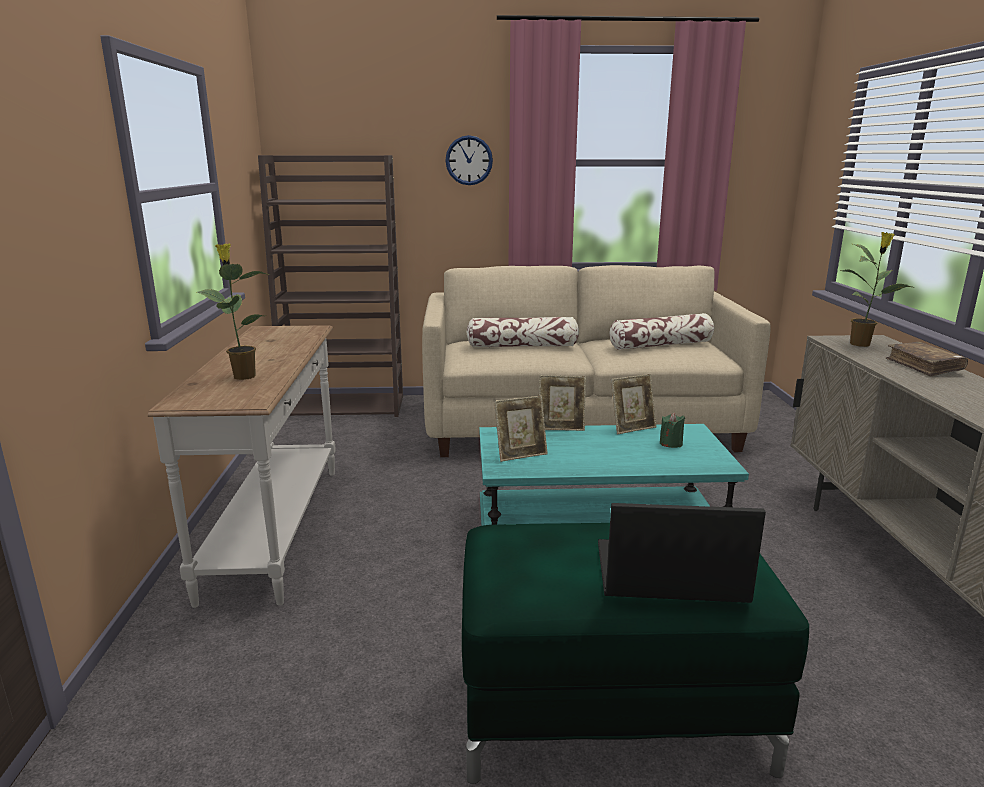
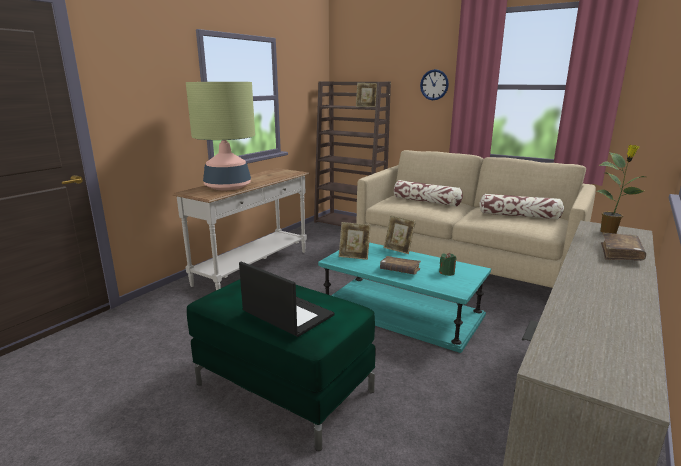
camera: 35 degrees right, 0 degrees up
(243, 376) = (227, 186): potted plant -> table lamp
(614, 457) = (399, 270): none -> brown book
(632, 428) = (439, 259): picture frame -> picture frame (366, 106)

